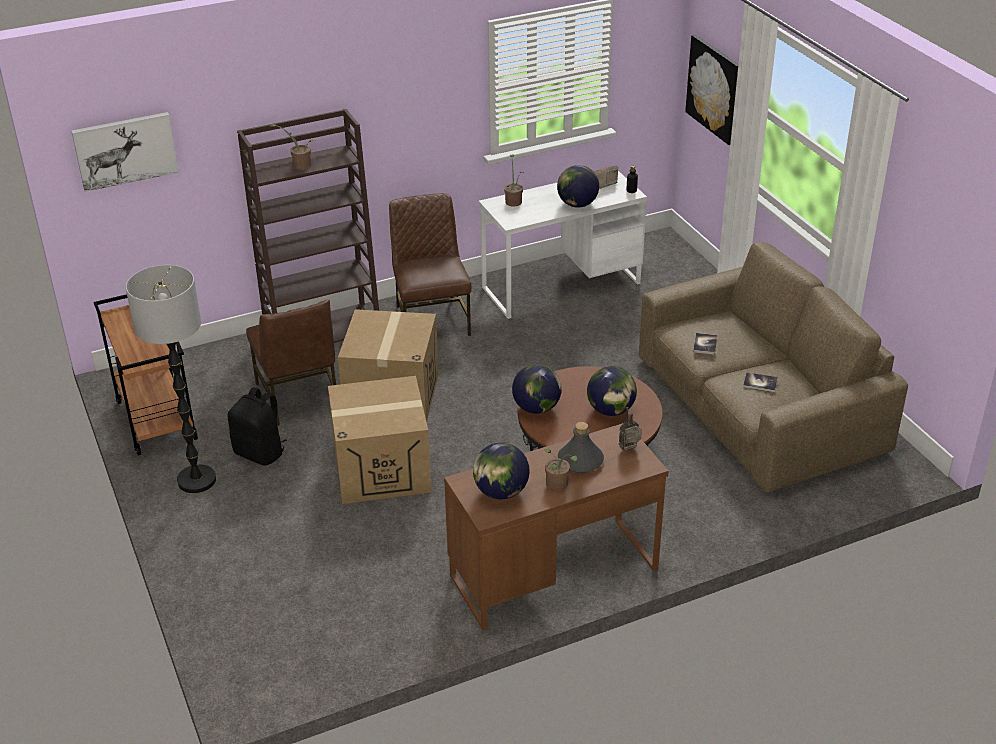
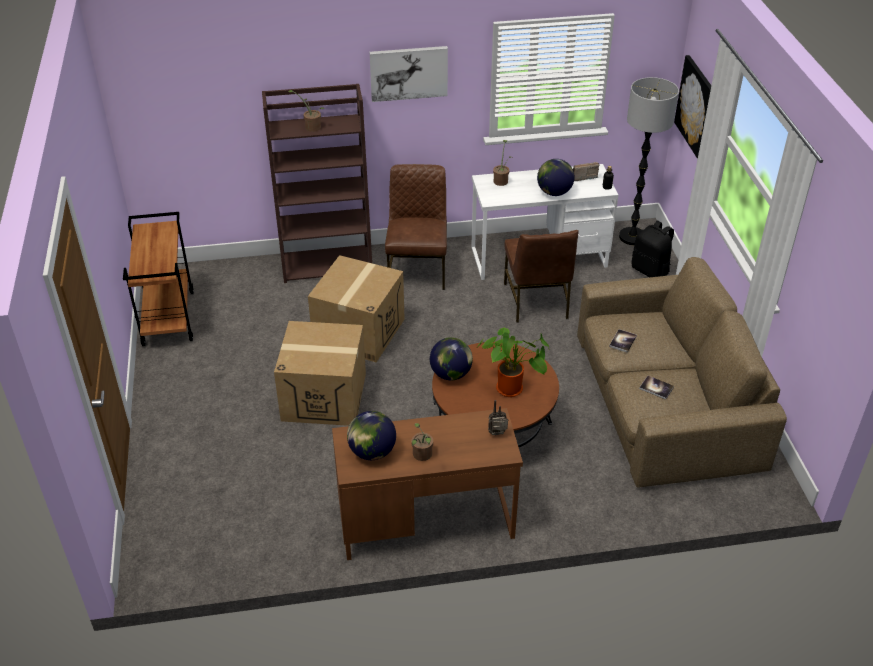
camera: 15 degrees right, 5 degrees up
(125, 150) = (166, 96): picture -> picture (408, 73)
(196, 480) = (178, 376): floor lamp -> floor lamp (632, 237)
(260, 453) = (235, 363): black backpack -> black backpack (650, 270)
(298, 397) = (284, 319): brown chair -> brown chair (536, 302)
(580, 460) = (451, 436): grey bottle -> none
(611, 410) = (512, 389): globe -> potted plant

